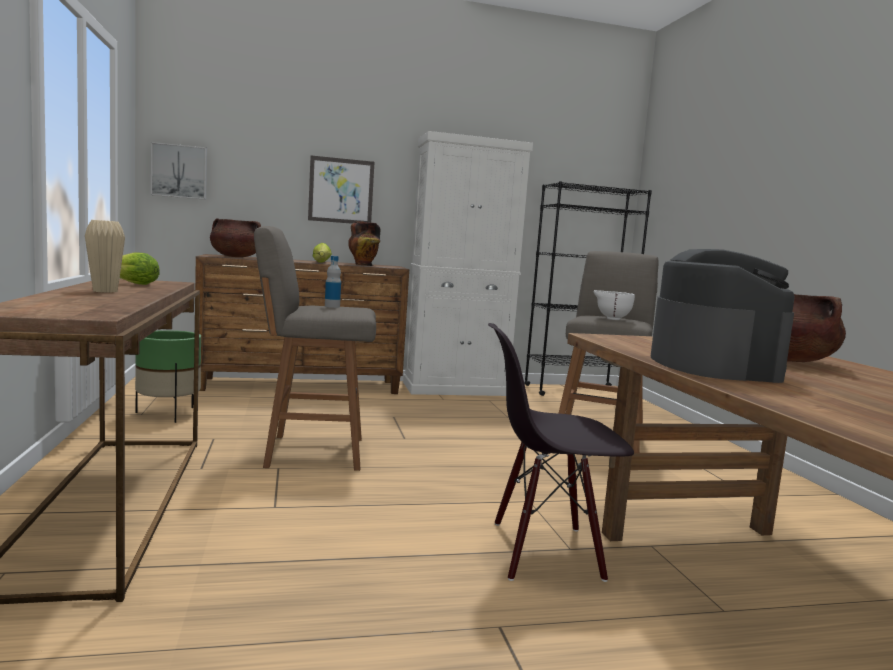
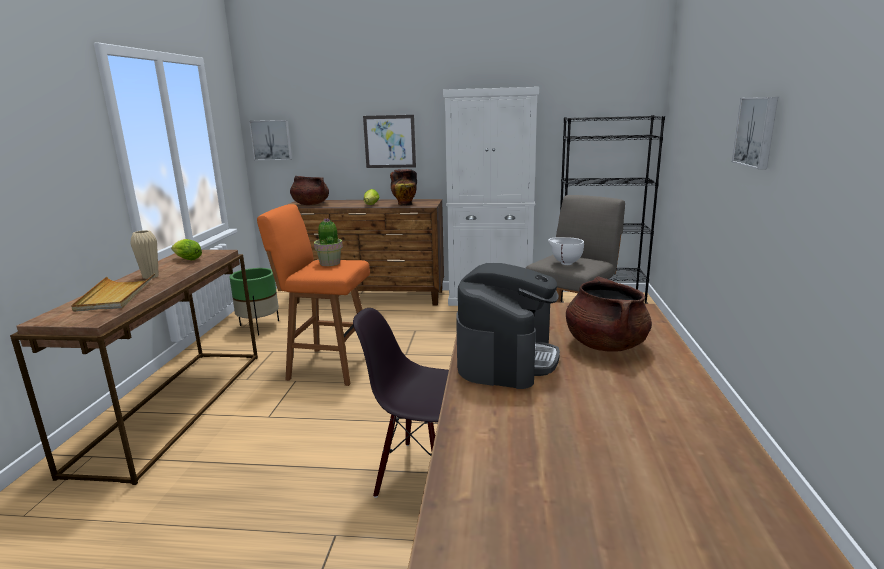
camera: 20 degrees right, 10 degrees up
(83, 300) = (116, 295): none -> beige tray
(311, 452) = (328, 366): grey stool -> orange stool
(332, 306) = (330, 263): bottle -> potted plant
(807, 185) = (757, 131): none -> picture

